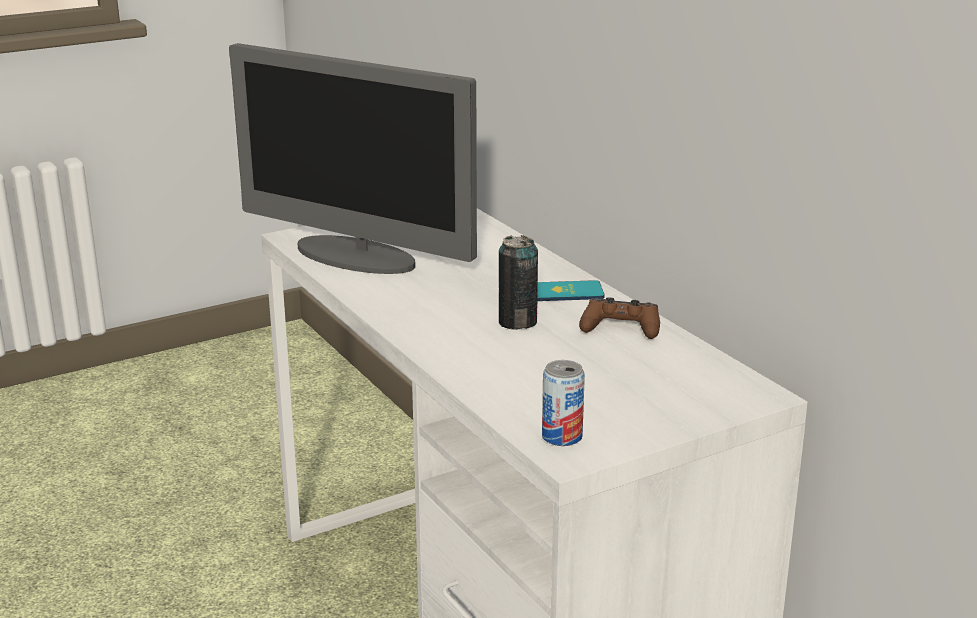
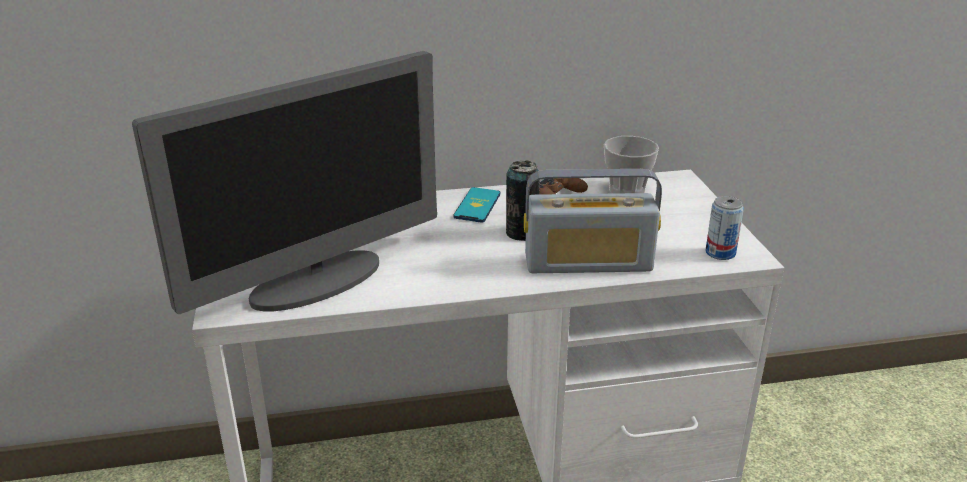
camera: 70 degrees left, 5 degrees up
(476, 363) = (588, 263): none -> radio
(689, 364) = (627, 189): none -> cup

